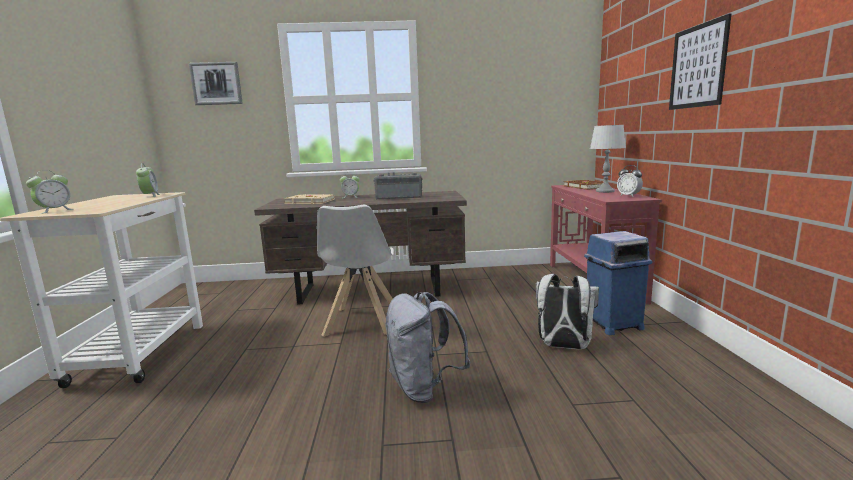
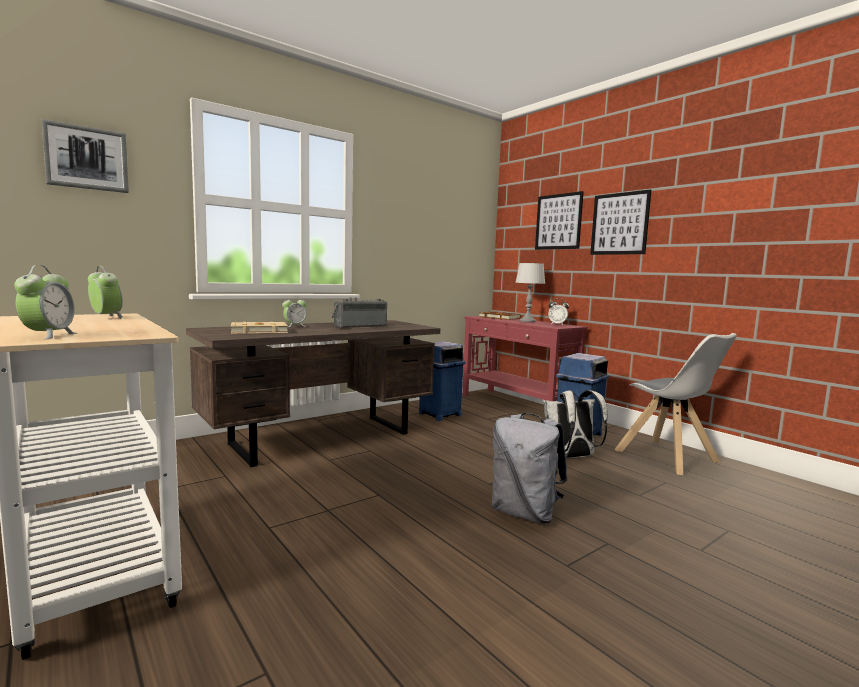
camera: 35 degrees left, 5 degrees down
(361, 322) = (367, 471): chair -> chair (668, 457)
(495, 282) = (439, 414): none -> blue trash can
(644, 72) = (558, 221): none -> picture

